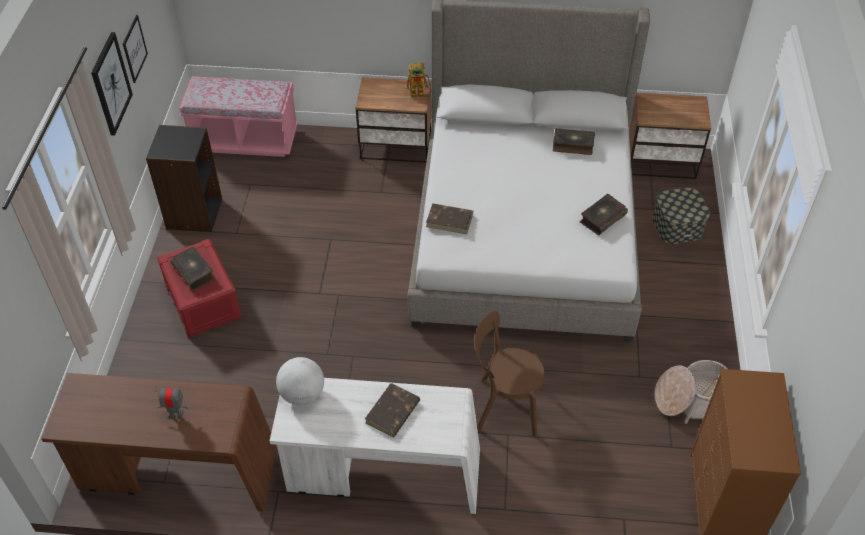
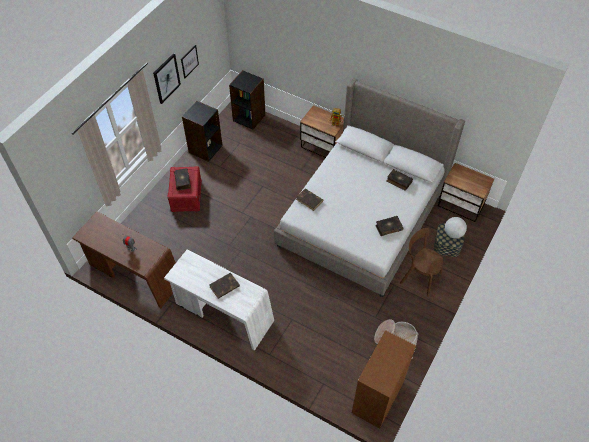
camera: 25 degrees right, 5 degrees up
(245, 140) = (249, 117): pink bench -> black bookcase
(302, 394) = (189, 261): globe -> globe (453, 233)
(504, 406) = (298, 304): brown chair -> brown chair (419, 276)

